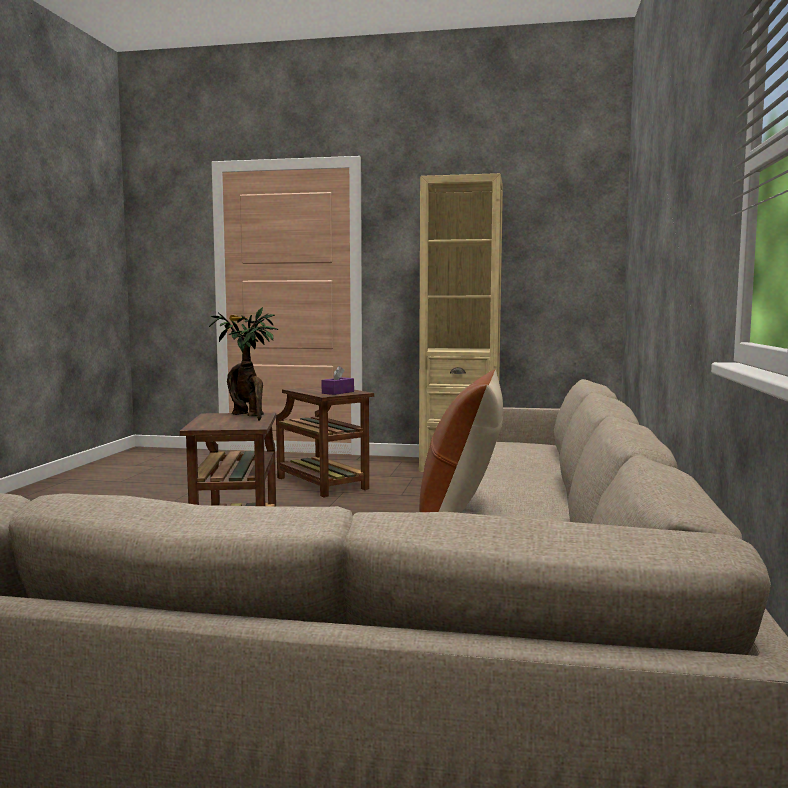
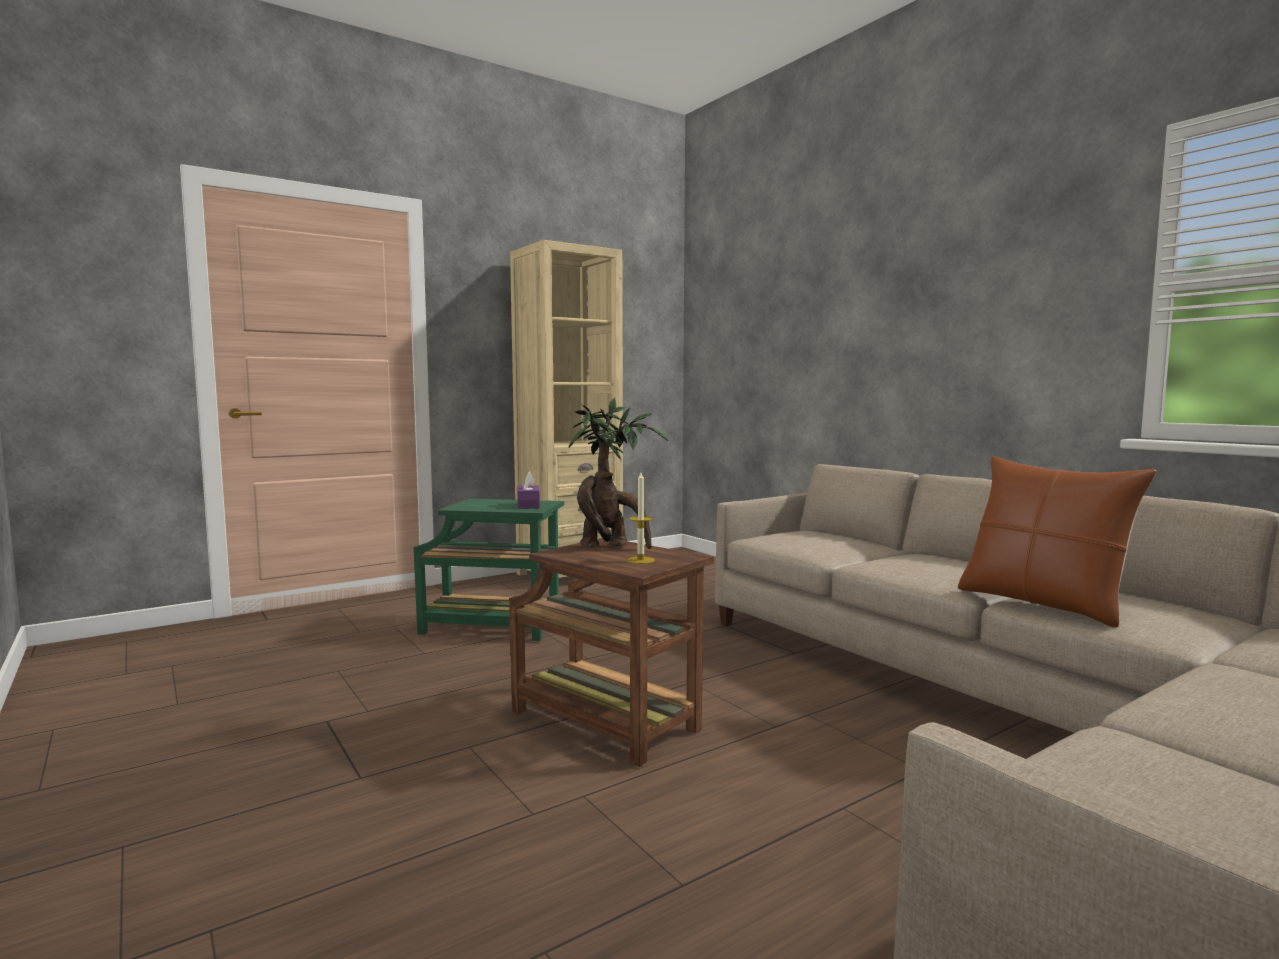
camera: 45 degrees left, 0 degrees up
(223, 424) = (640, 560): none -> candle
(323, 485) = (494, 627): brown side table -> green side table

